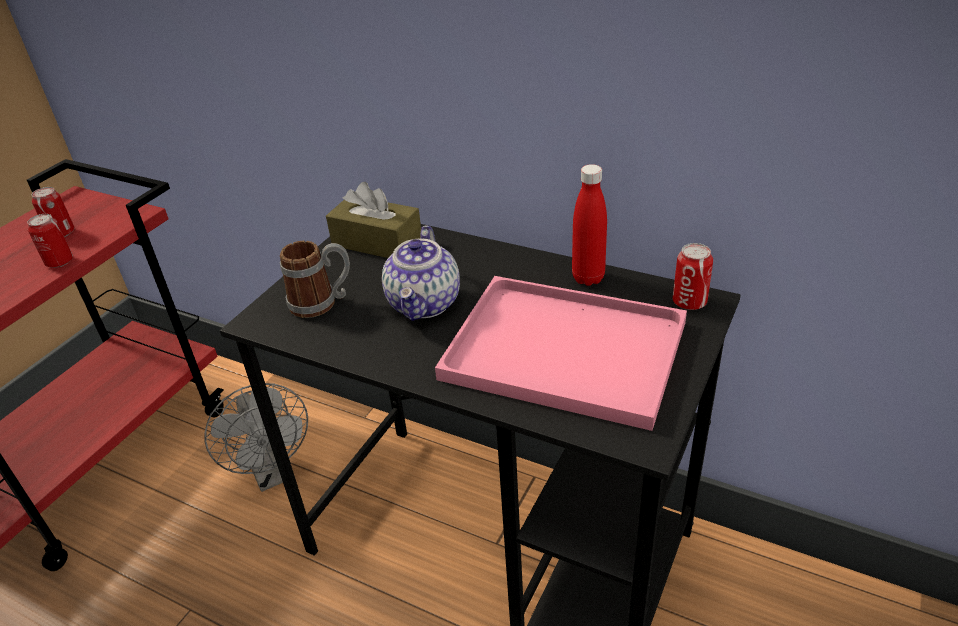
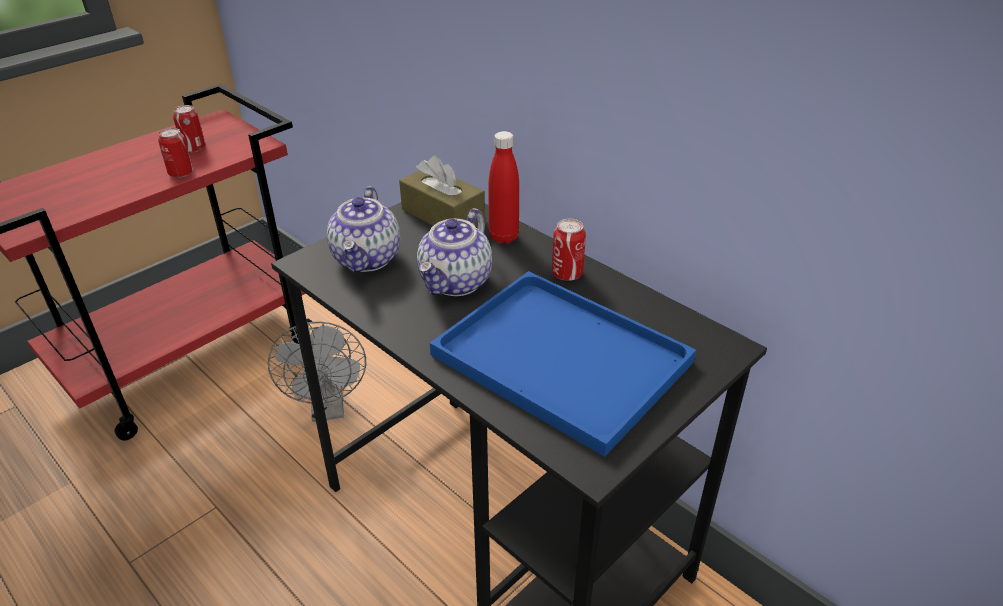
camera: 15 degrees right, 0 degrees up
(322, 302) = (367, 259): mug -> teapot
(569, 350) = (566, 359): pink tray -> blue tray
(588, 278) = (621, 295): red bottle -> red bottle (503, 237)
(689, 302) = (709, 343): can -> can (567, 274)

